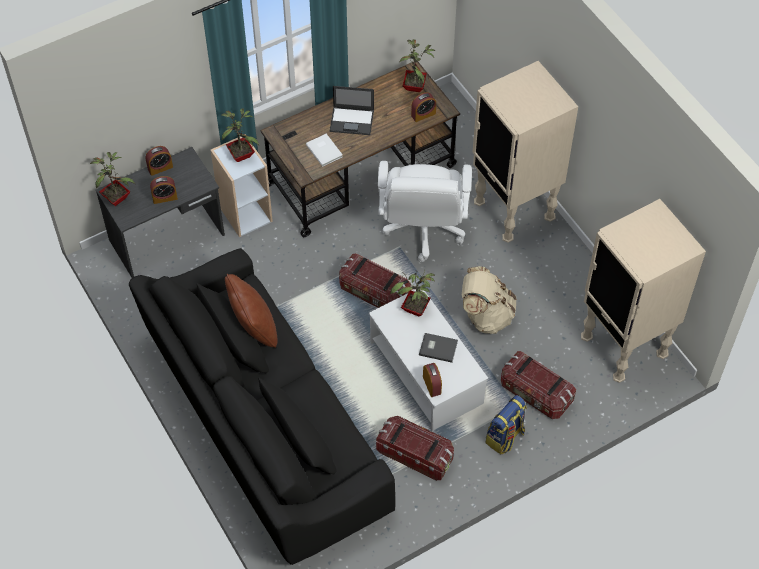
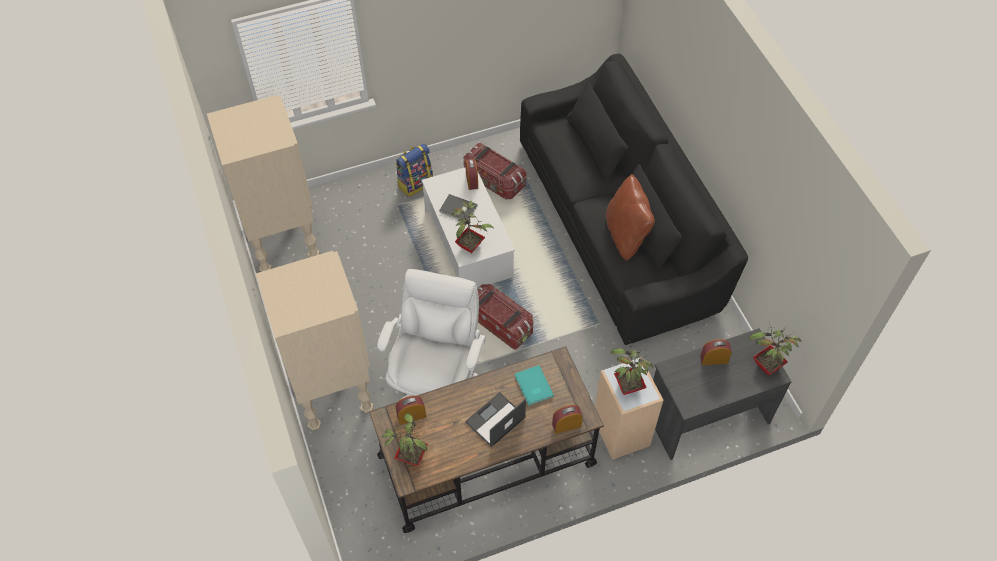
camera: 170 degrees left, 0 degrees up
(160, 168) = (720, 397): alarm clock -> alarm clock (566, 425)
(324, 150) = (533, 386): white book -> turquoise book
(352, 121) = (495, 420): laptop -> laptop turned 60 degrees counterclockwise
(486, 315) = (398, 286): beige backpack -> none
(535, 394) = (378, 212): storage box -> none

